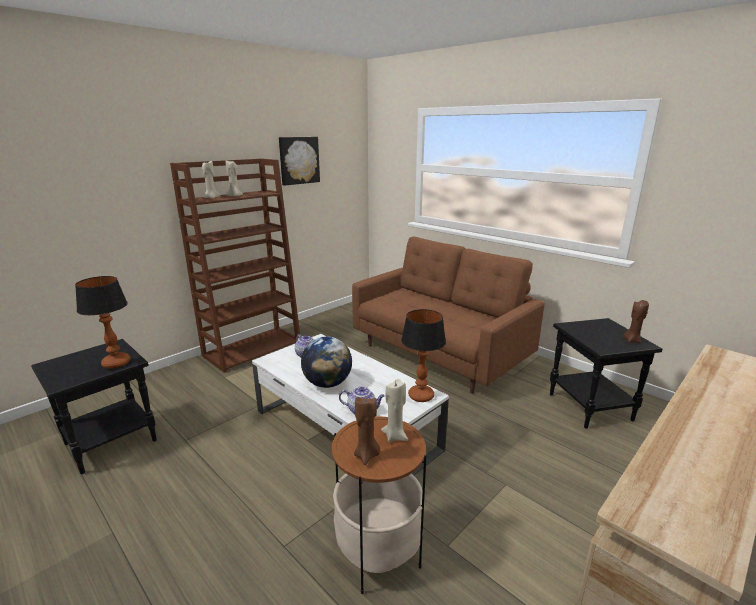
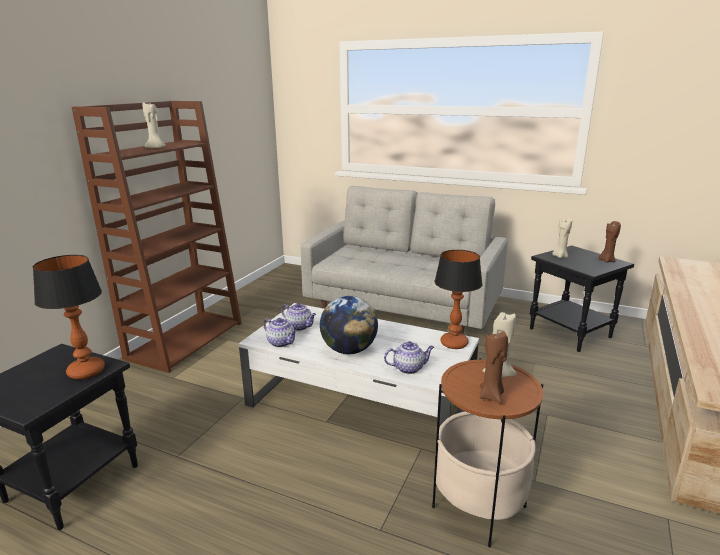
camera: 20 degrees left, 0 degrees up
(211, 198) = (128, 151): beige candle -> beige candle (560, 256)
(282, 366) = (281, 343): none -> teapot
(298, 160) = (208, 103): picture -> none
(440, 354) = (404, 310): brown sofa -> grey sofa

